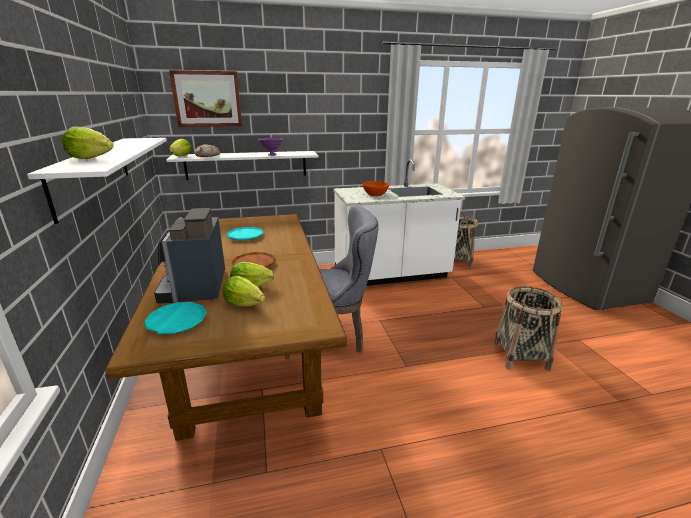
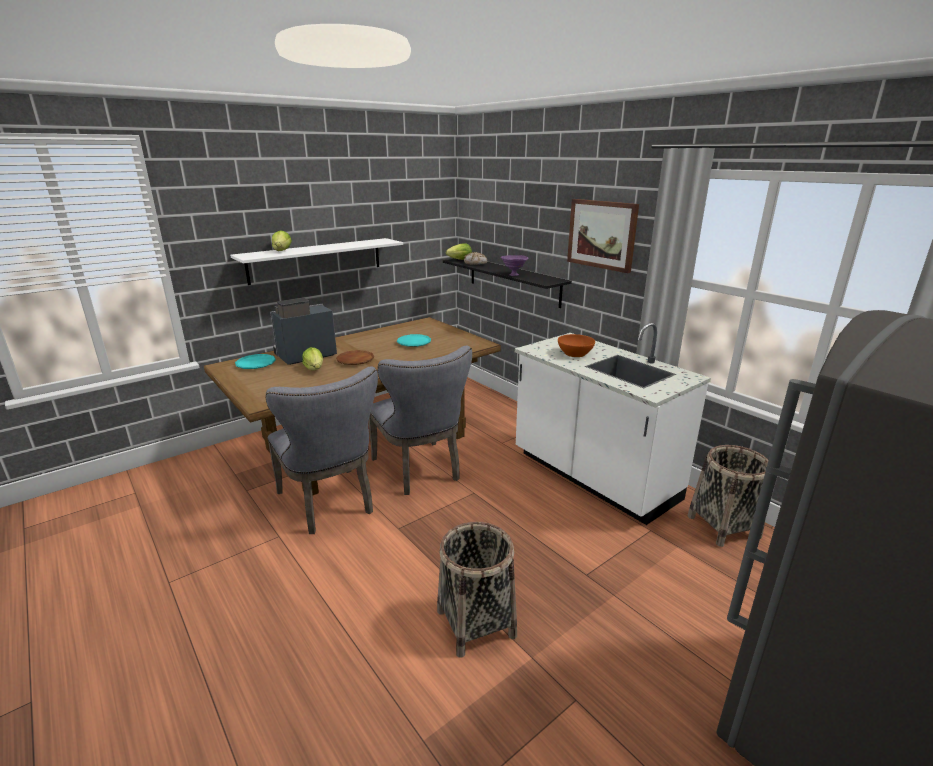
camera: 65 degrees right, 0 degrees up
(207, 99) = (493, 208): picture -> picture (602, 234)
(244, 304) = (286, 374): lettuce -> none
(246, 165) = (513, 281): white shelf -> black shelf
(346, 400) = (330, 504): none -> grey chair

